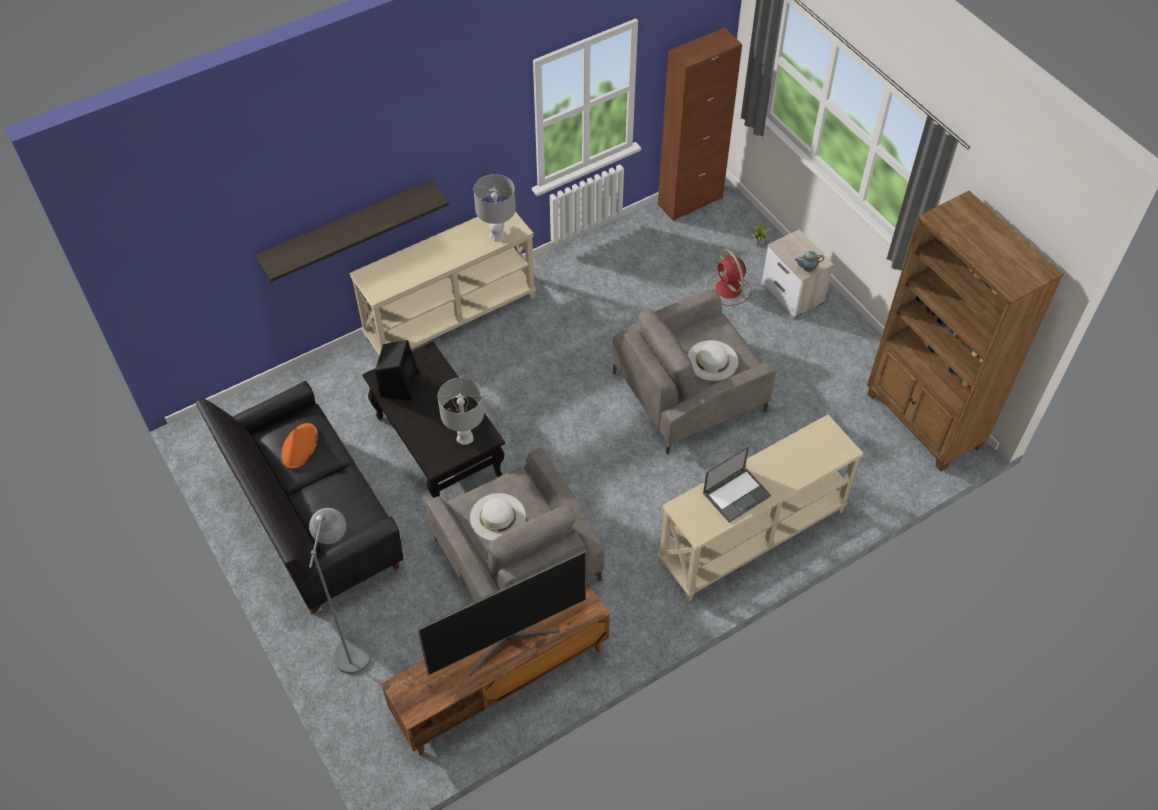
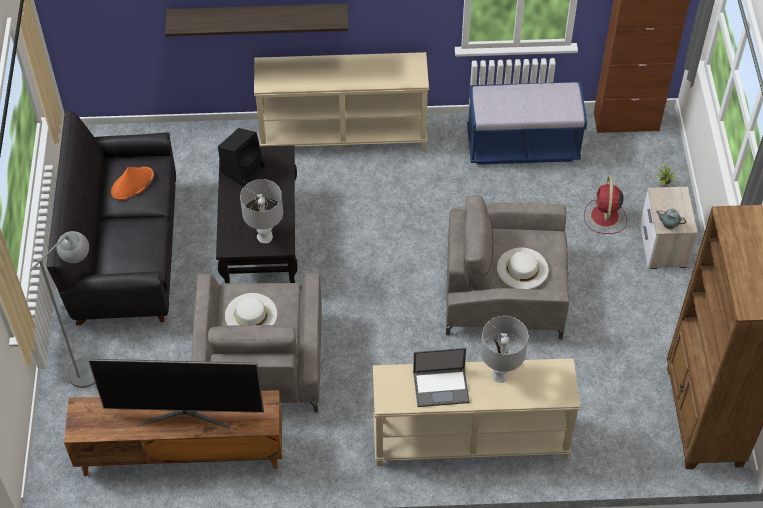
camera: 30 degrees right, 0 degrees up
(497, 235) = (396, 77): grey table lamp -> grey table lamp (500, 374)
(617, 259) = (522, 146): none -> blue bench

